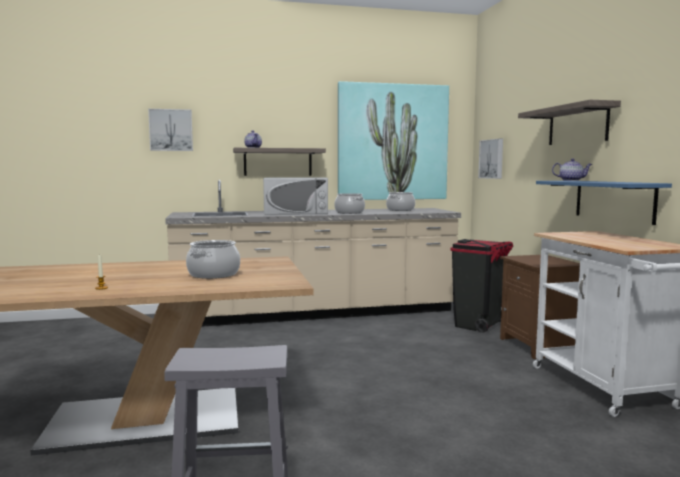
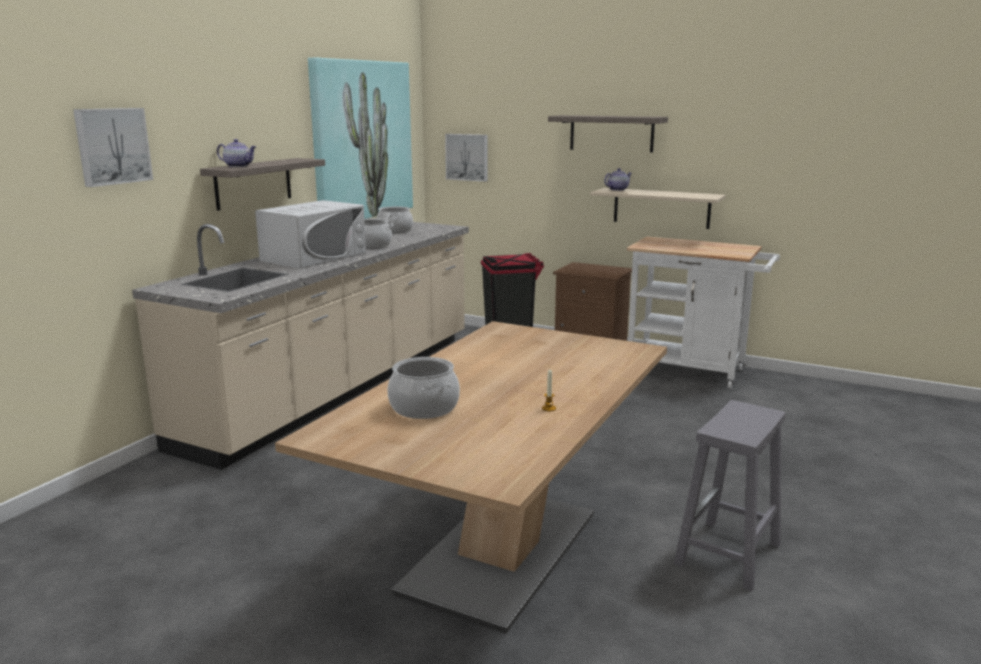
camera: 50 degrees left, 10 degrees up
(214, 274) = (549, 361): cooking pot -> cooking pot (424, 407)
(613, 200) = (661, 208): blue shelf -> beige shelf

